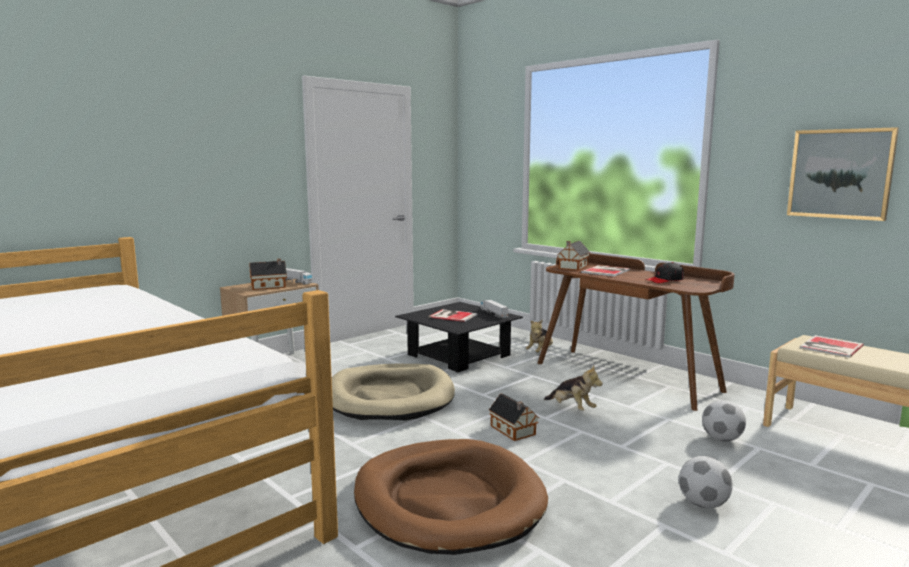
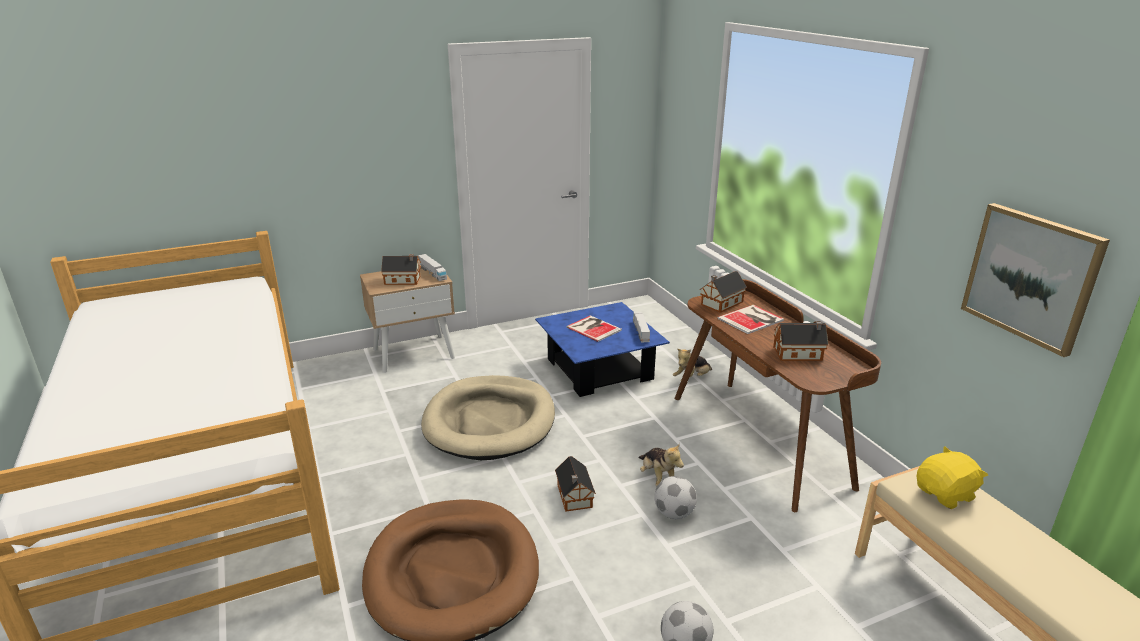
camera: 20 degrees right, 15 degrees up
(458, 355) = (599, 369): black coffee table -> blue coffee table
(665, 280) = (799, 354): black cap -> toy house
(721, 439) = (786, 562): football -> football (674, 513)
(829, 346) = (945, 494): book -> yellow plush toy

